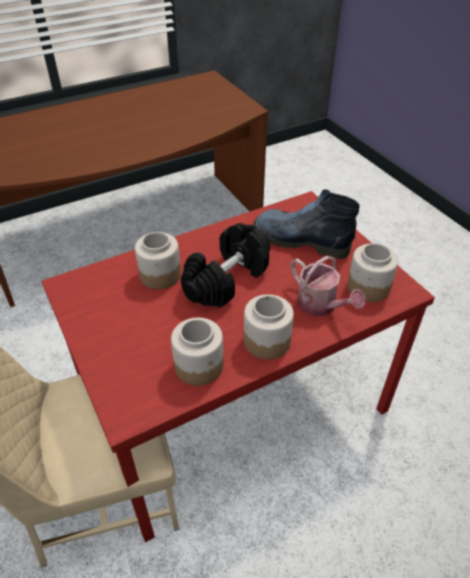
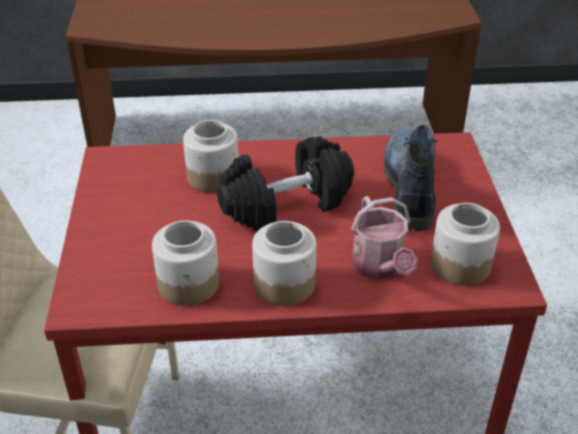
camera: 25 degrees right, 5 degrees down
(299, 241) = (408, 186): boot -> boot turned 45 degrees clockwise

